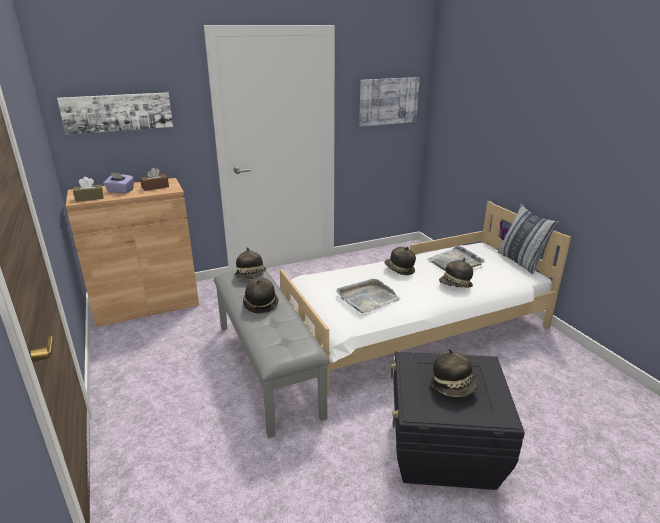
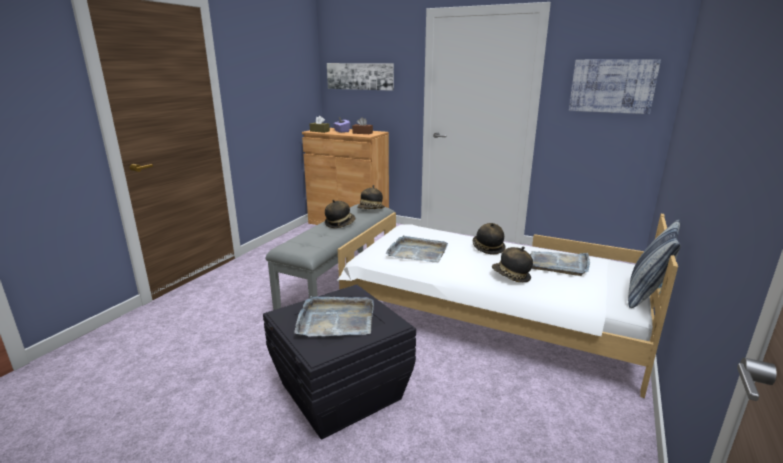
camera: 50 degrees right, 5 degrees down
(453, 386) = (336, 319): hat -> grey tray

